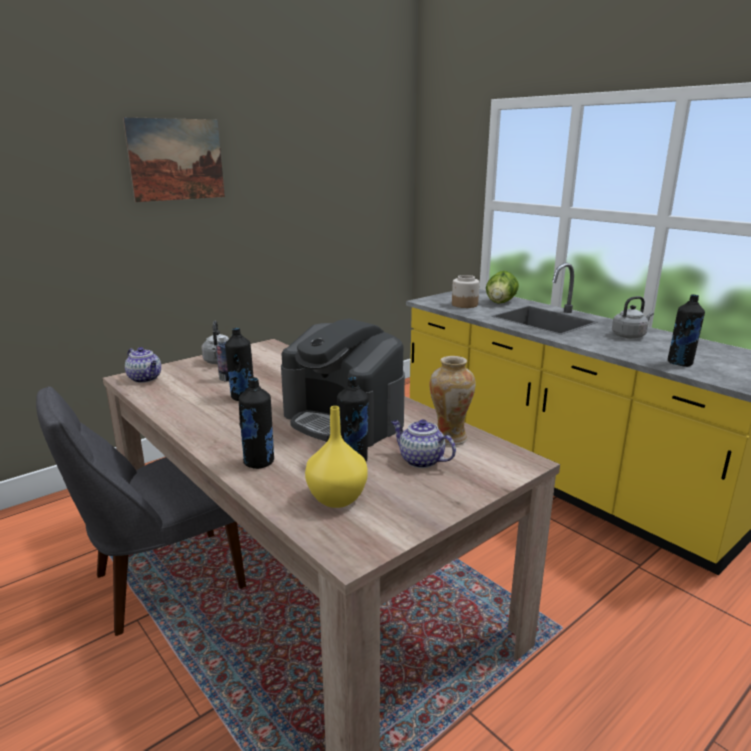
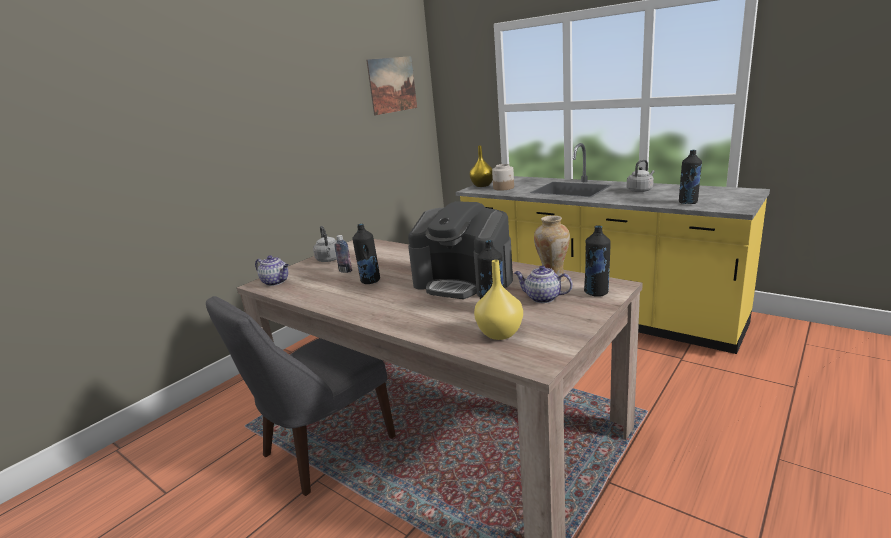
camera: 10 degrees left, 0 degrees up
(176, 159) = (253, 97): picture -> picture (392, 85)
(259, 462) = (420, 322): black bottle -> black bottle (596, 292)
(442, 297) = (482, 185): none -> yellow vase
(500, 302) = (529, 182): lettuce -> none

